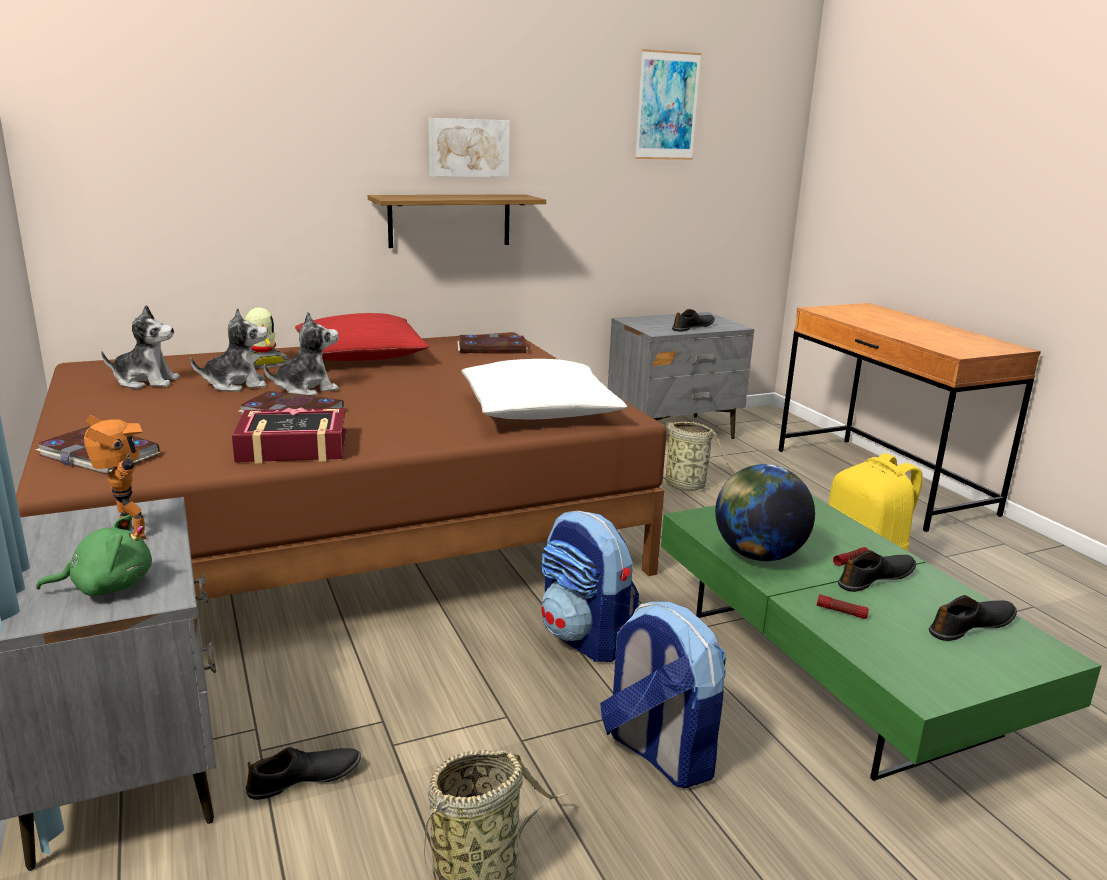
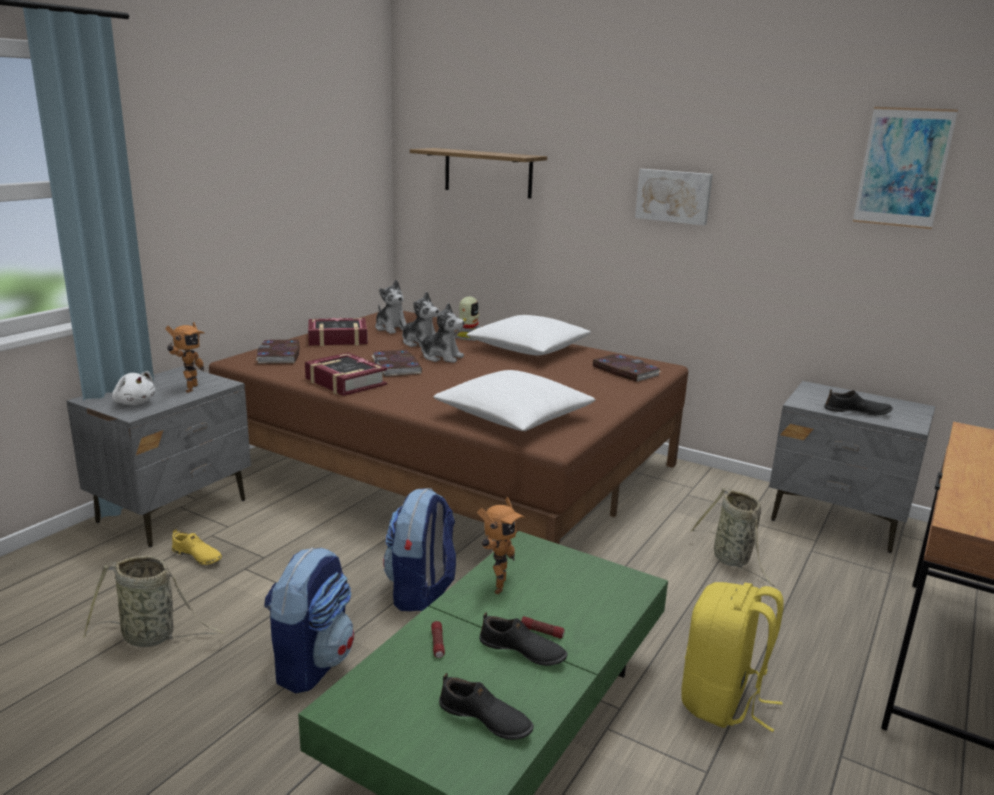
camera: 55 degrees right, 0 degrees up
(107, 586) = (134, 402): green plush toy -> white plush toy
(115, 413) = (338, 339): none -> book
(305, 779) = (197, 556): black shoe -> yellow shoe
(360, 356) = (528, 349): red pillow -> white pillow
(449, 220) = (650, 257): shelf -> shelf (488, 173)
(758, 555) = (496, 586): globe -> toy robot

